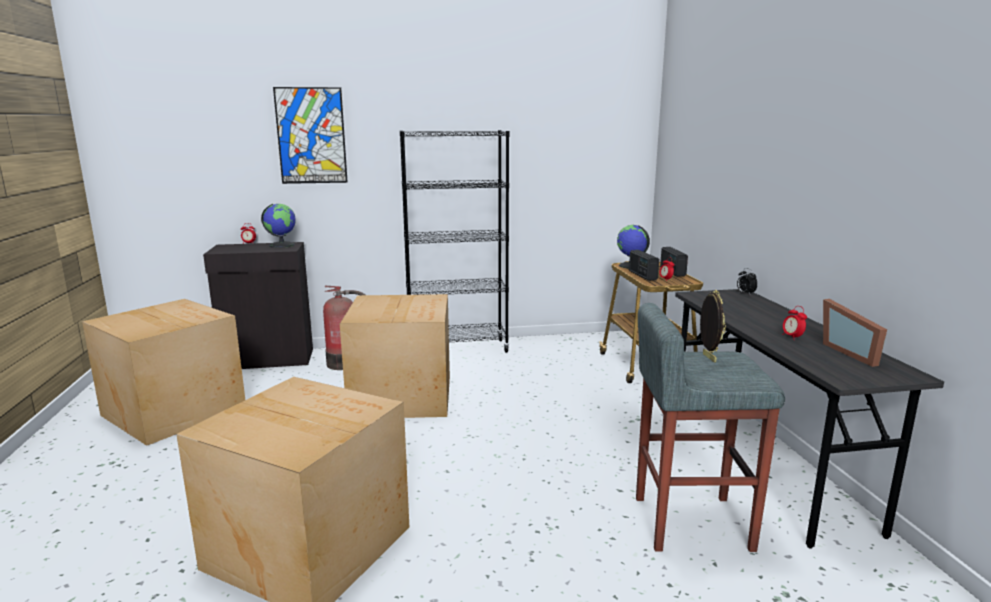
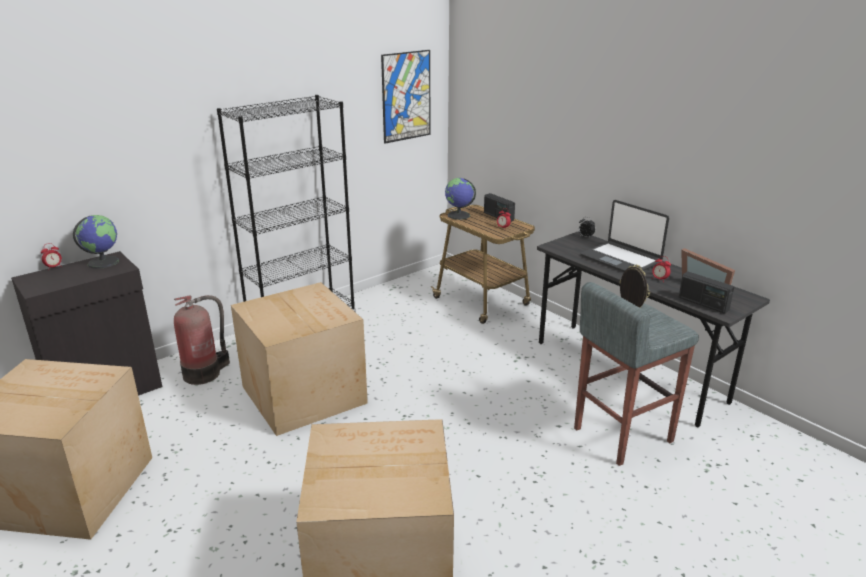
camera: 30 degrees left, 10 degrees up
(311, 136) = (113, 127): picture -> picture (406, 96)
(642, 275) = (481, 226): radio -> radio (703, 304)
(765, 315) = (621, 259): none -> laptop

